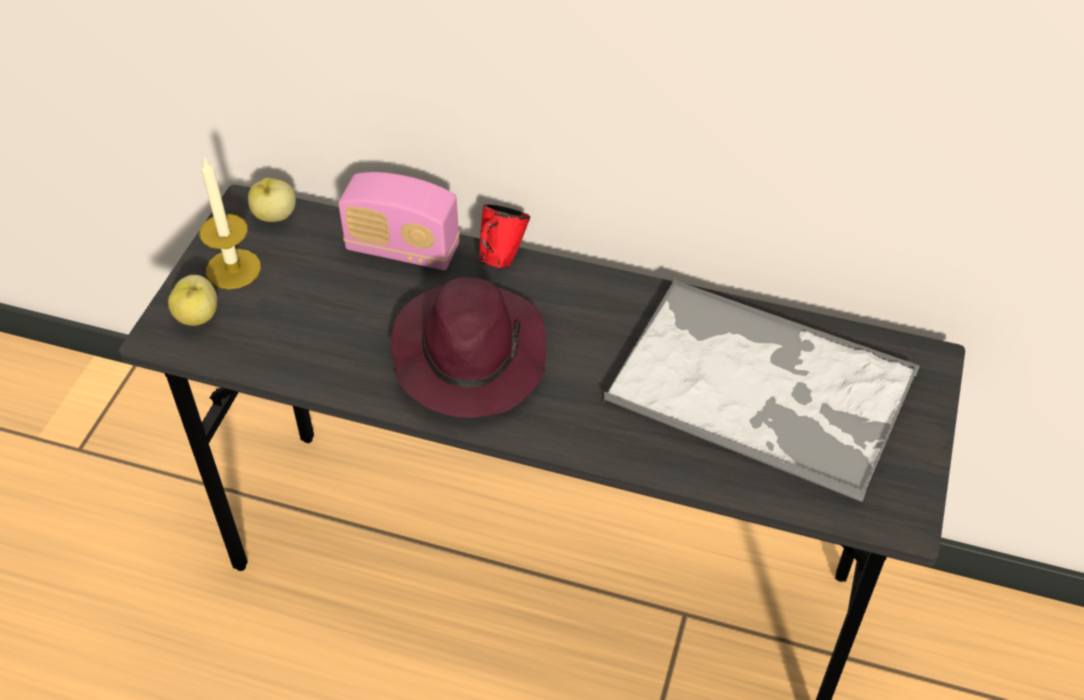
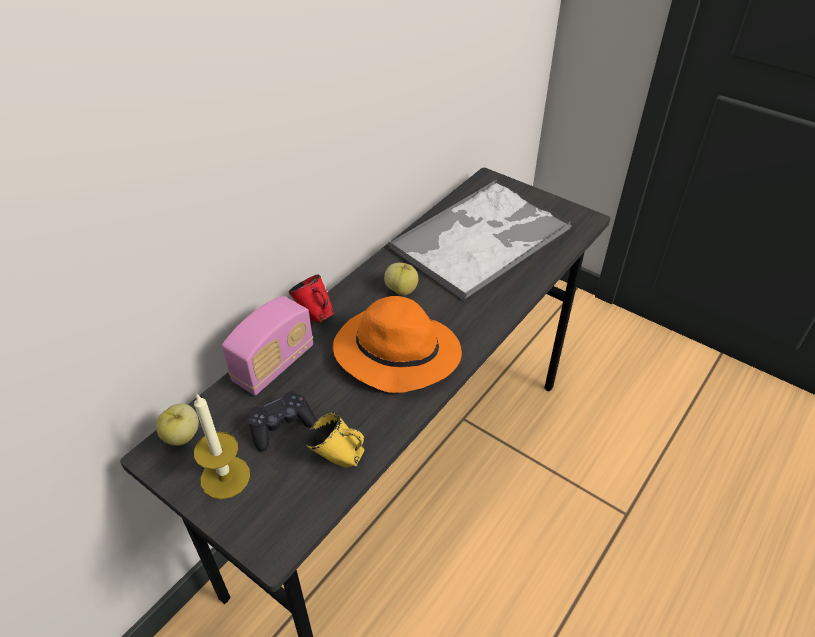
camera: 70 degrees left, 5 degrees down
(198, 316) = (265, 513): apple -> apple (401, 290)
(284, 352) = (338, 459): none -> yellow mug
(314, 288) = (281, 426): none -> black game controller
(469, 354) = (395, 353): purple hat -> orange hat

